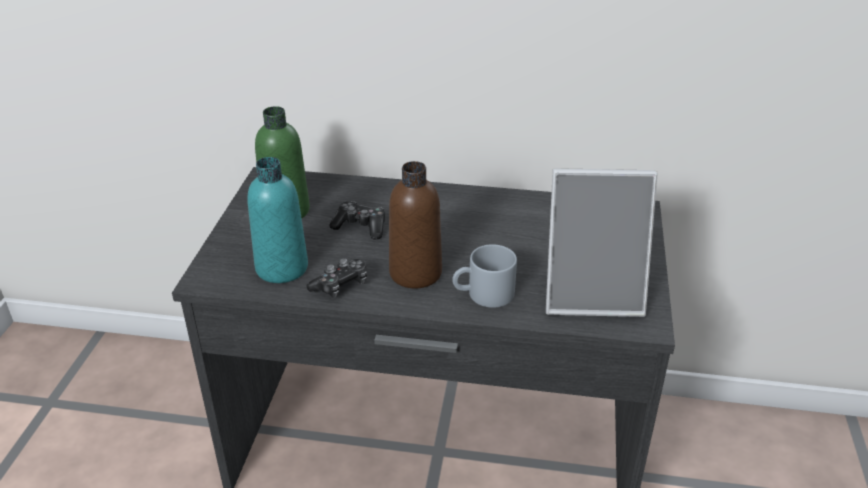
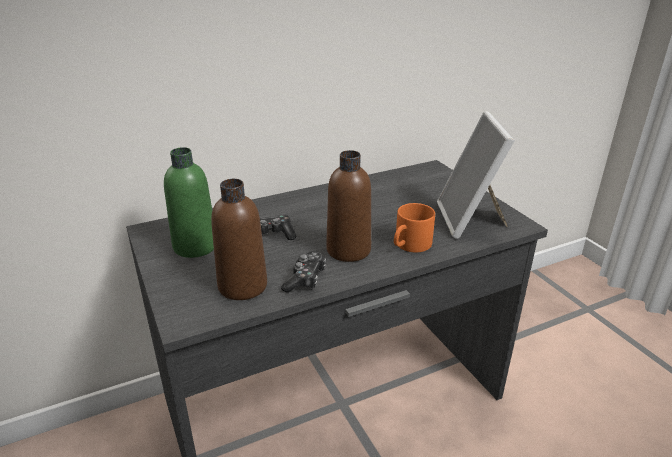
camera: 35 degrees left, 5 degrees down
(282, 268) = (242, 286): turquoise bottle -> brown bottle
(483, 295) = (410, 245): grey mug -> orange mug
(592, 294) = (470, 220): picture frame -> picture frame turned 120 degrees clockwise

